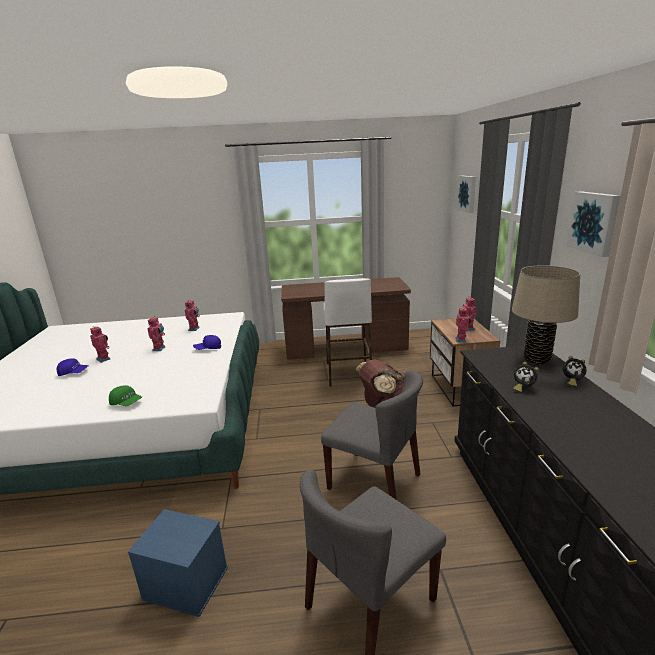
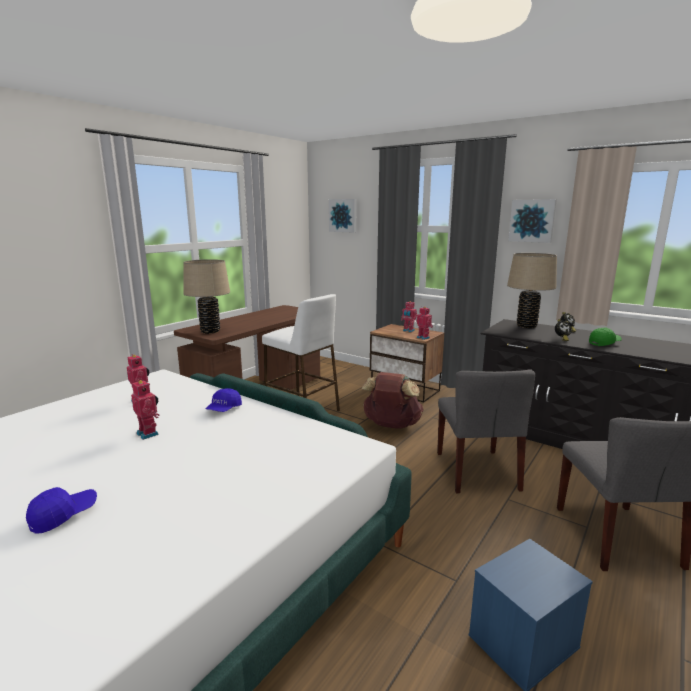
camera: 50 degrees left, 5 degrees down
(104, 359) = (76, 478): toy robot -> none
(126, 403) = (278, 492): green cap -> green cap (604, 343)
(296, 291) = (210, 331): none -> beige table lamp
(375, 481) = (477, 471): grey chair -> grey chair turned 105 degrees clockwise

